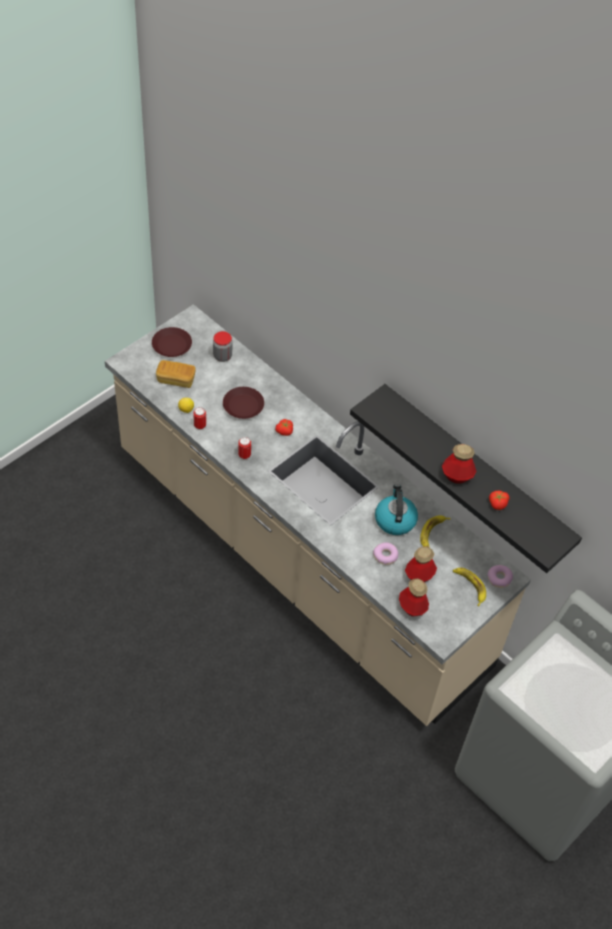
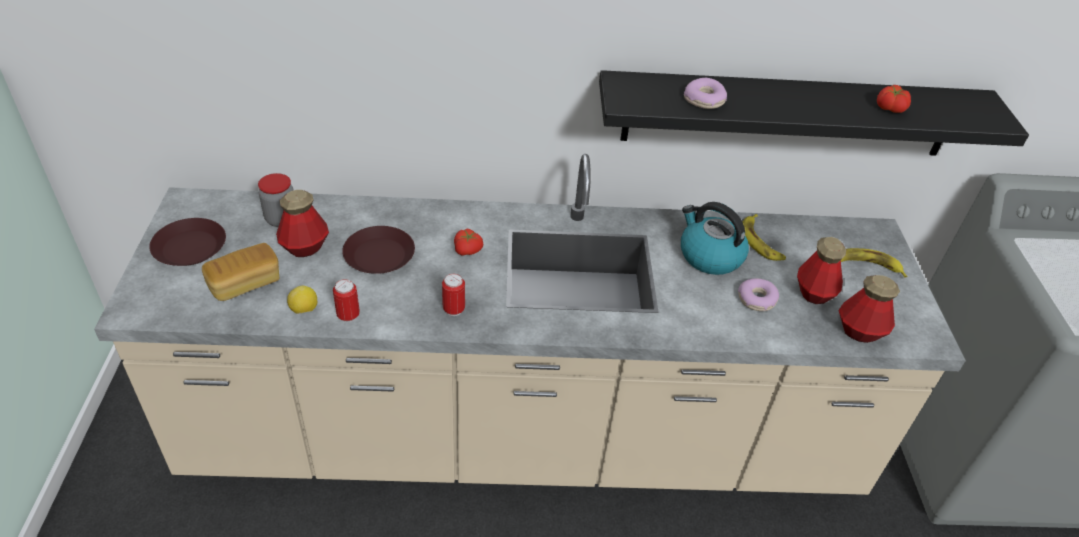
camera: 45 degrees left, 10 degrees down
(457, 476) = (814, 108): bottle -> bottle (305, 247)
(499, 579) = (875, 238): donut -> donut (704, 100)

